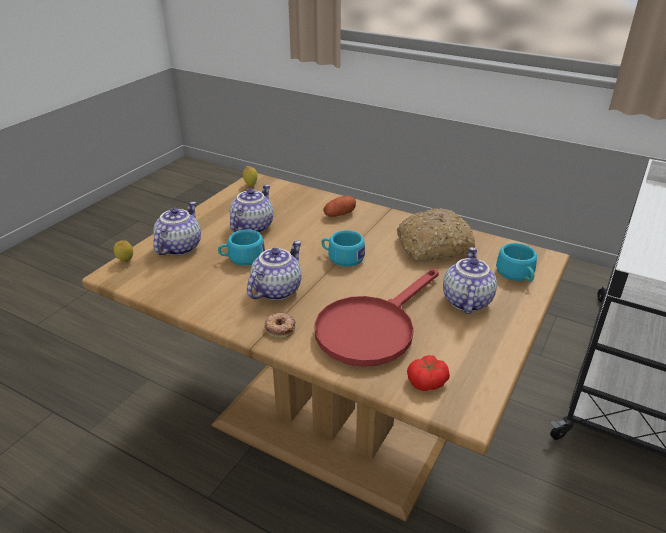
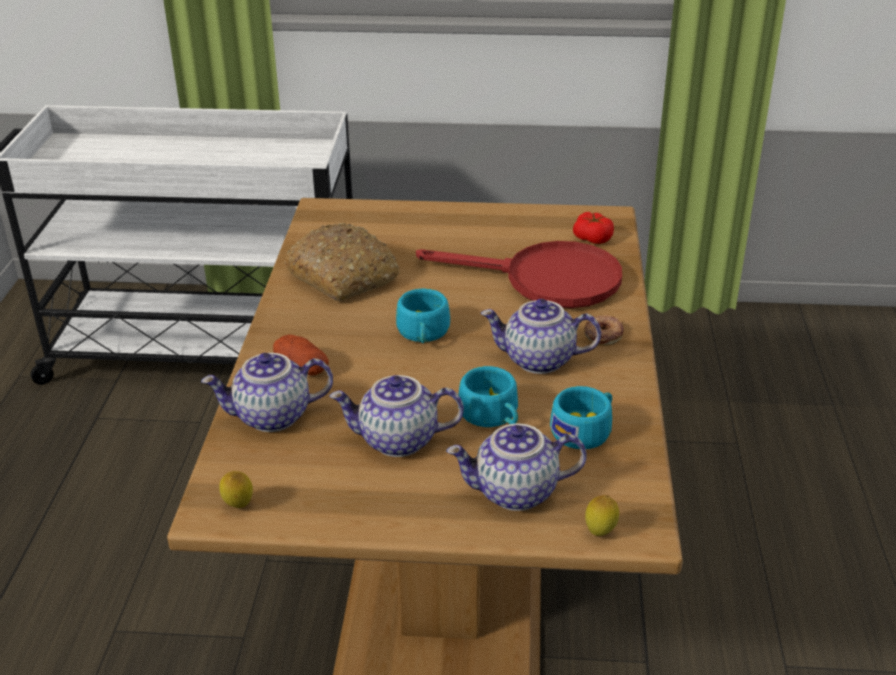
camera: 115 degrees left, 0 degrees up
(465, 300) = (448, 239): teapot -> teapot (272, 417)
(517, 275) = (371, 219): turquoise cup -> turquoise cup (585, 430)

